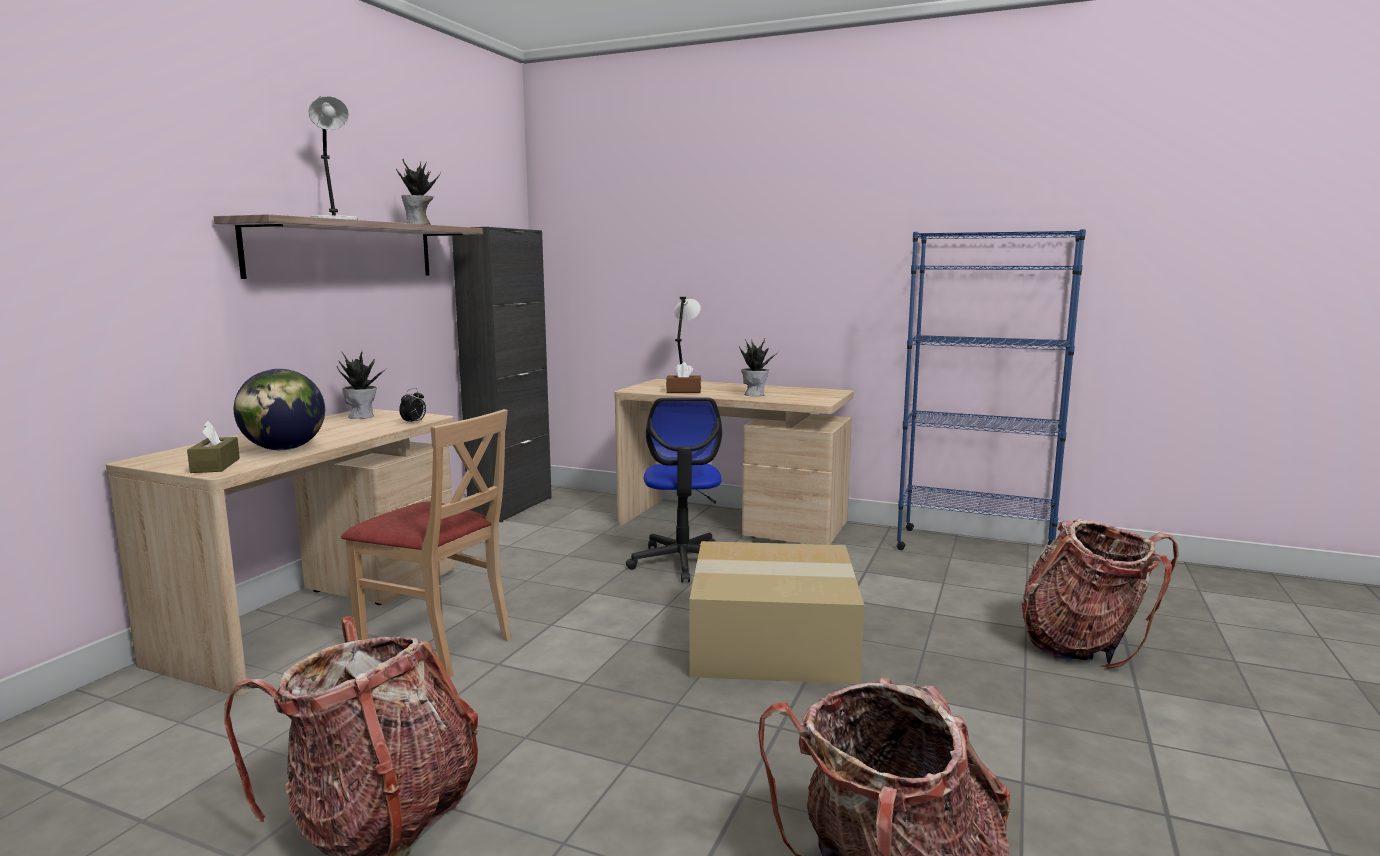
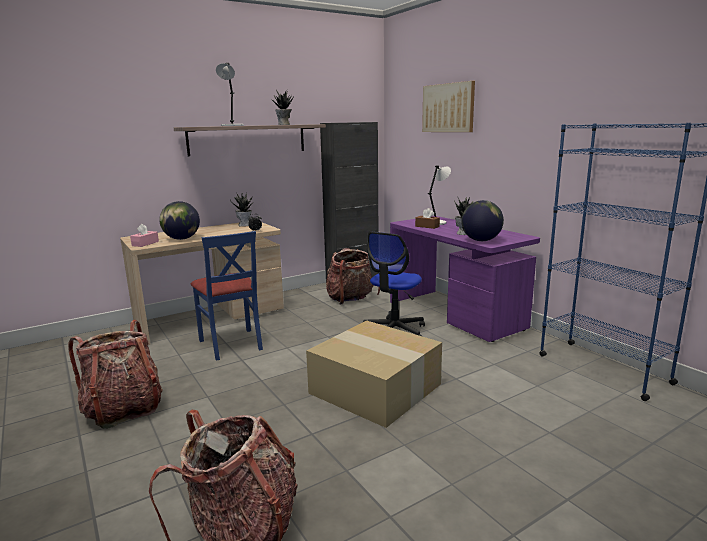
camera: 35 degrees right, 5 degrees up
(215, 465) = (145, 243): brown tissue box -> pink tissue box
(438, 645) = (231, 344): beige chair -> blue chair
(672, 211) = (448, 108): none -> picture
(732, 524) = (455, 314): beige desk -> purple desk
(798, 399) = (481, 240): none -> globe
(1084, 646) = (575, 458): backpack -> backpack (351, 299)

